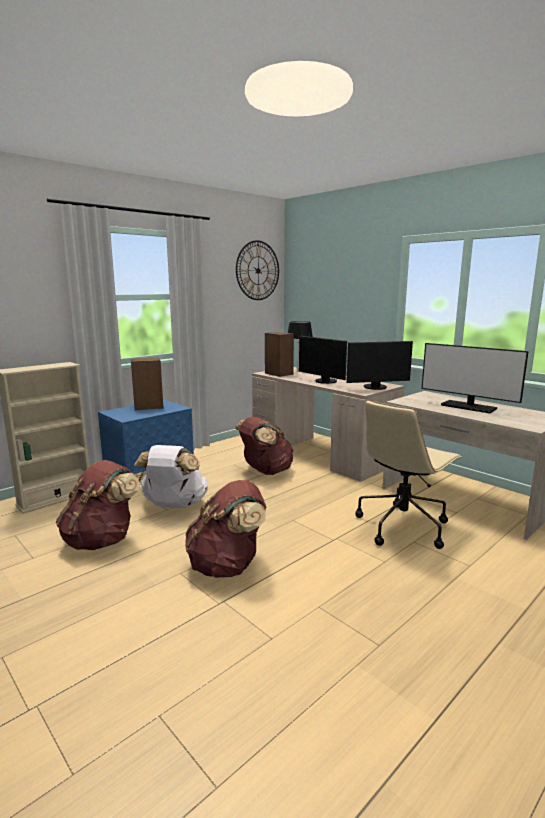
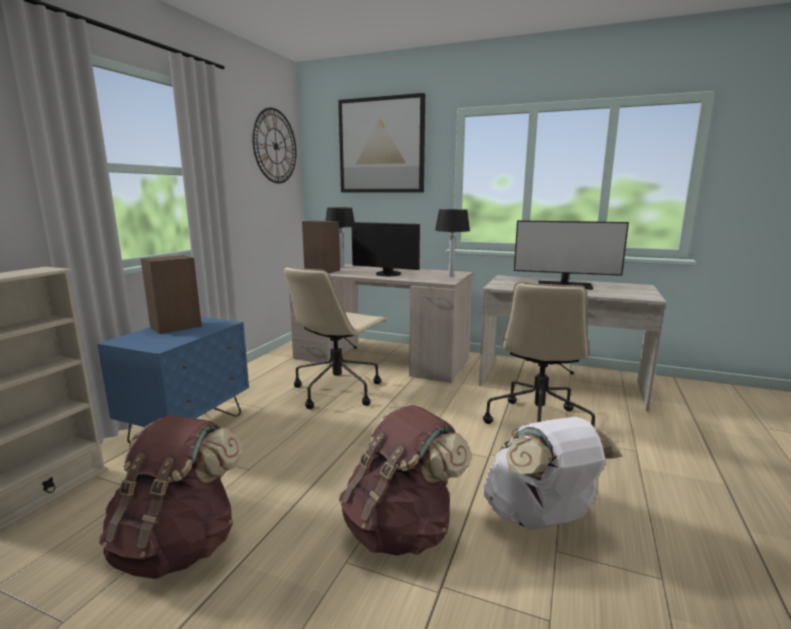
camera: 25 degrees left, 0 degrees up
(174, 505) = (255, 460): white backpack -> white backpack (540, 518)
(265, 471) = (338, 390): brown backpack -> beige office chair
(342, 269) = (381, 146): none -> picture
(376, 387) = (451, 276): monitor -> table lamp

